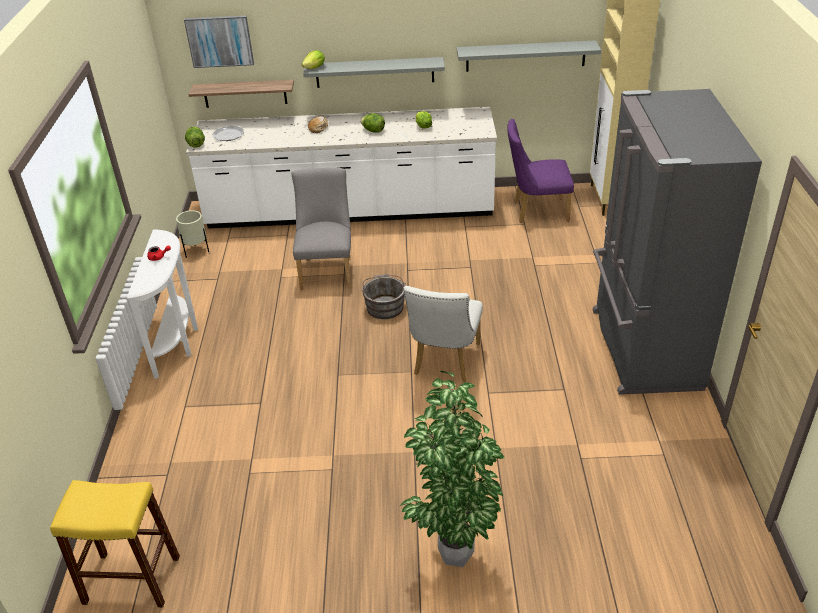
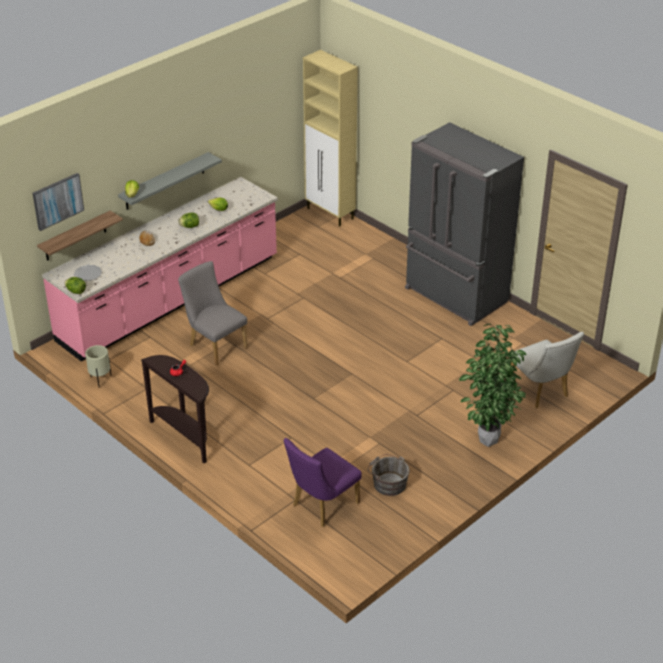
camera: 45 degrees left, 0 degrees up
(131, 579) = (353, 549): yellow stool -> none
(179, 342) = (185, 436): white console table -> brown console table
(350, 211) = (170, 299): white counter -> pink counter
(384, 306) = (284, 347): grey bucket -> grey bucket (388, 483)
(445, 362) = (363, 359): white chair -> white chair (541, 392)
(525, 56) = (258, 130): grey shelf -> none
(536, 211) = (296, 242): purple chair -> purple chair (321, 506)

